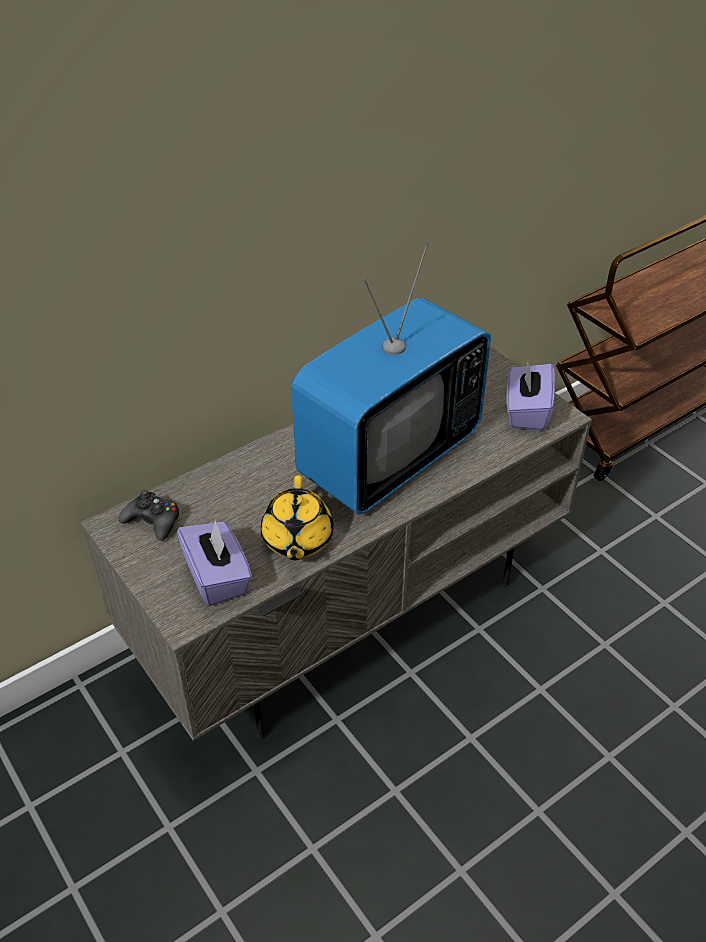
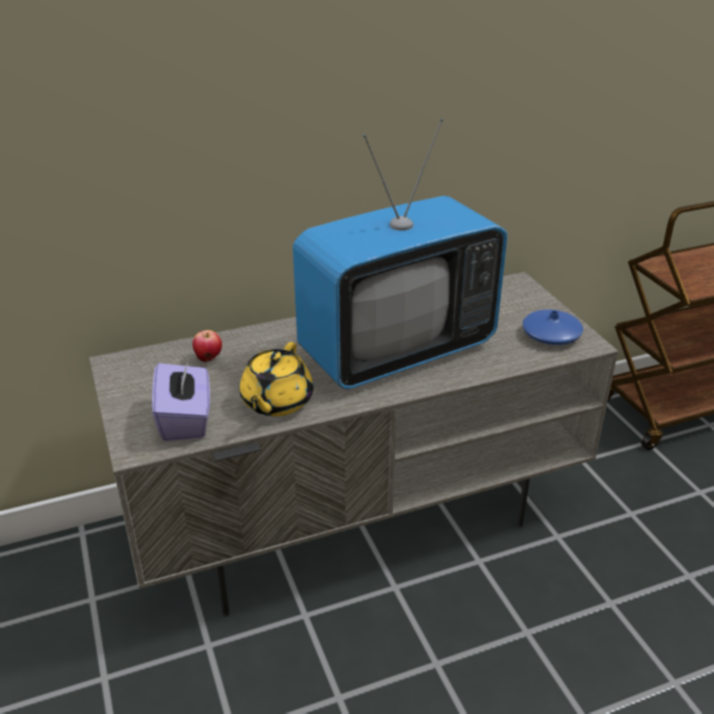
camera: 15 degrees right, 10 degrees down
(153, 521) = (152, 366): black game controller -> none
(207, 501) = (209, 359): none -> apple
(526, 412) = (551, 335): purple tissue box -> blue vase

